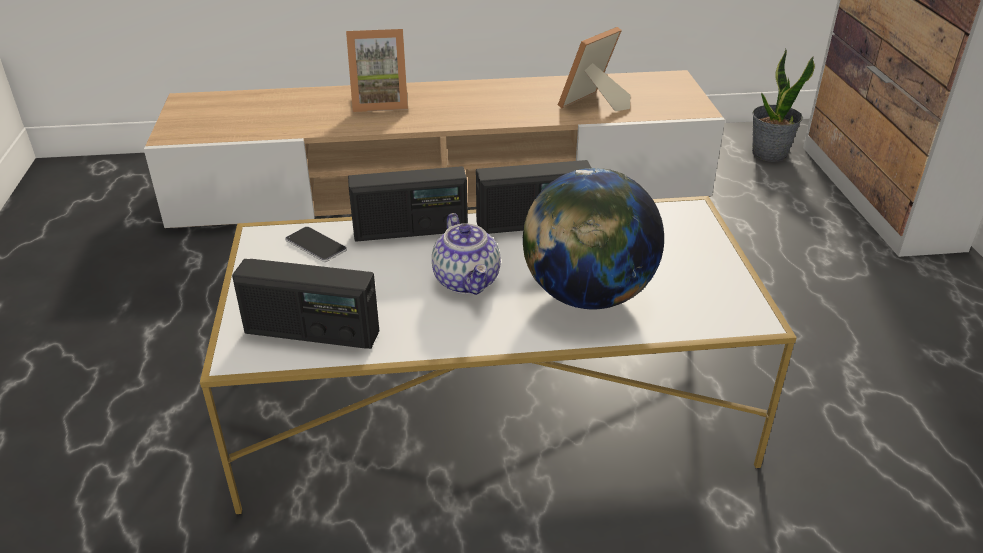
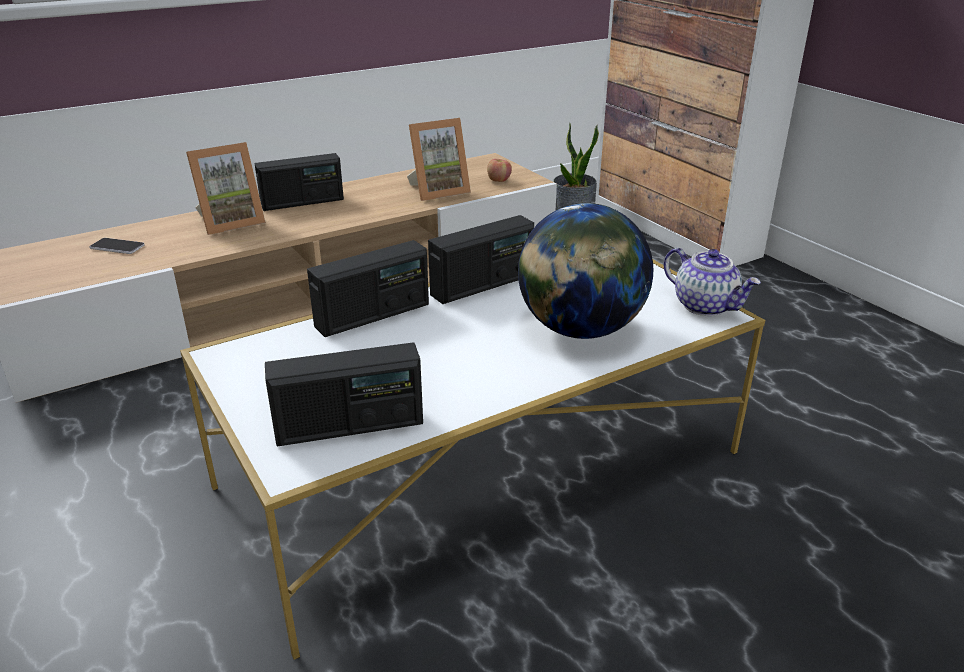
camera: 25 degrees left, 5 degrees down
(316, 245) = (286, 350): phone -> phone (117, 247)
(456, 93) = (302, 202): none -> radio
(467, 281) = (465, 344): teapot -> teapot (705, 306)
(592, 105) = (438, 191): picture frame -> picture frame turned 135 degrees counterclockwise
(664, 104) = (498, 180): none -> apple

